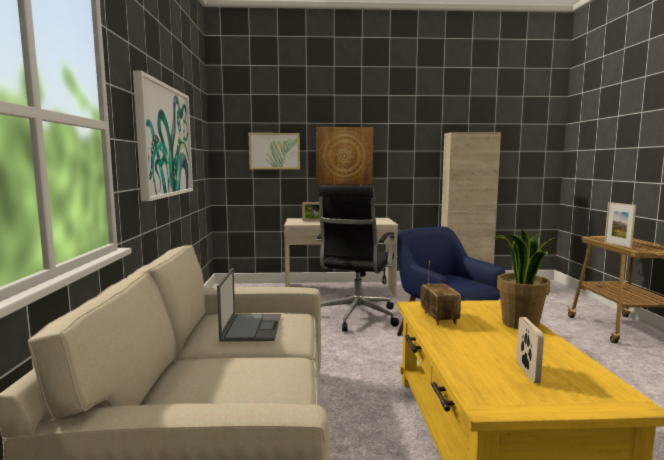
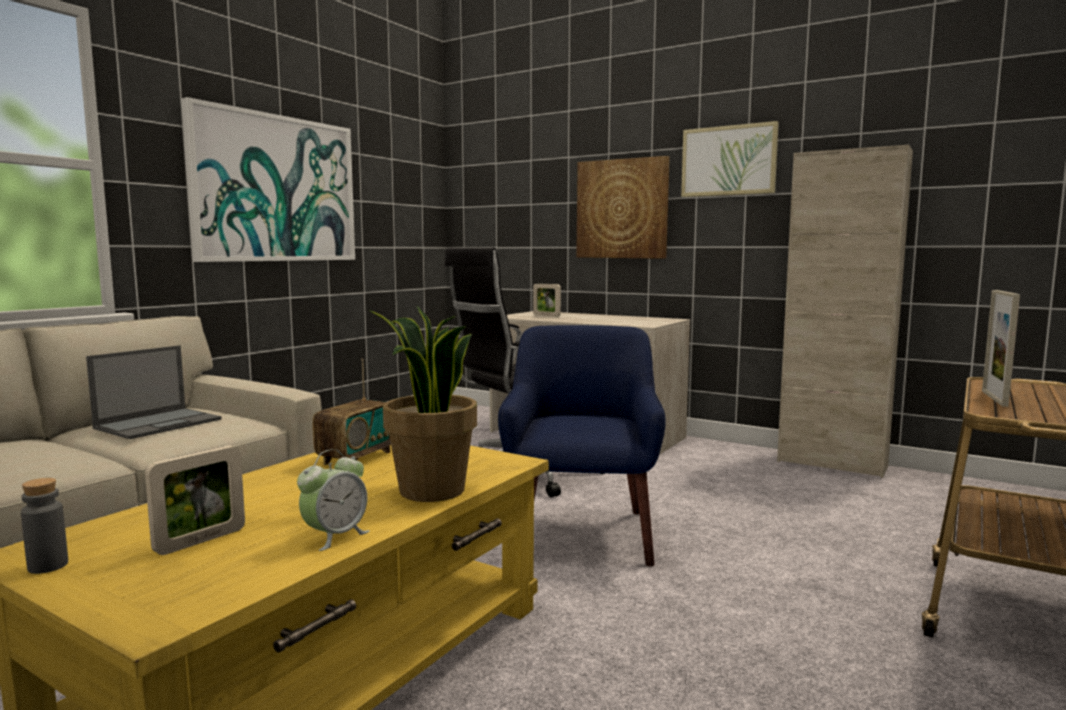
camera: 35 degrees right, 0 degrees up
(274, 151) = (523, 205): picture -> picture (728, 161)
(519, 406) = (48, 566): none -> grey bottle
(560, 352) = (335, 536): none -> alarm clock

